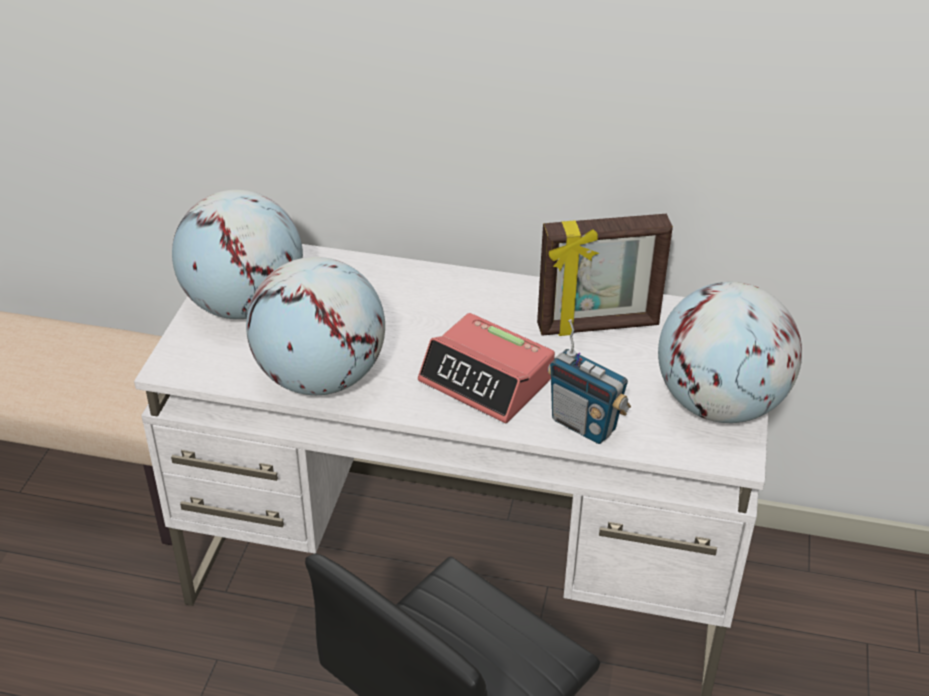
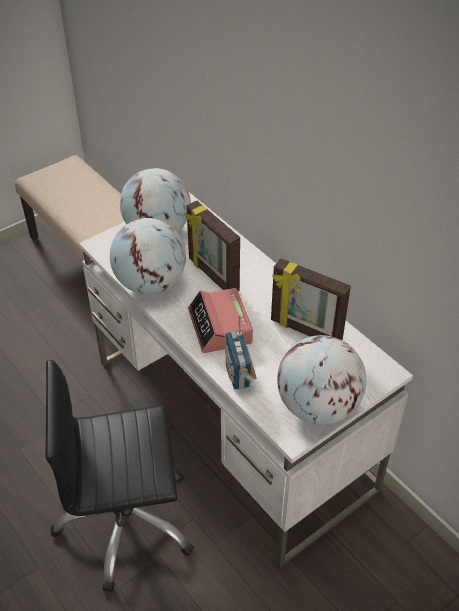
camera: 40 degrees right, 5 degrees up
(396, 322) = (212, 275): none -> picture frame

